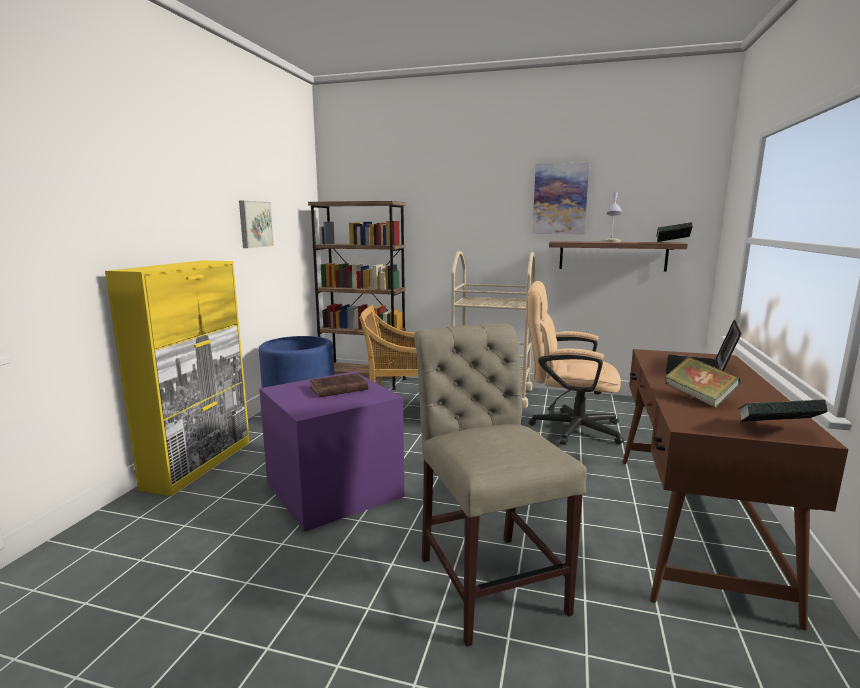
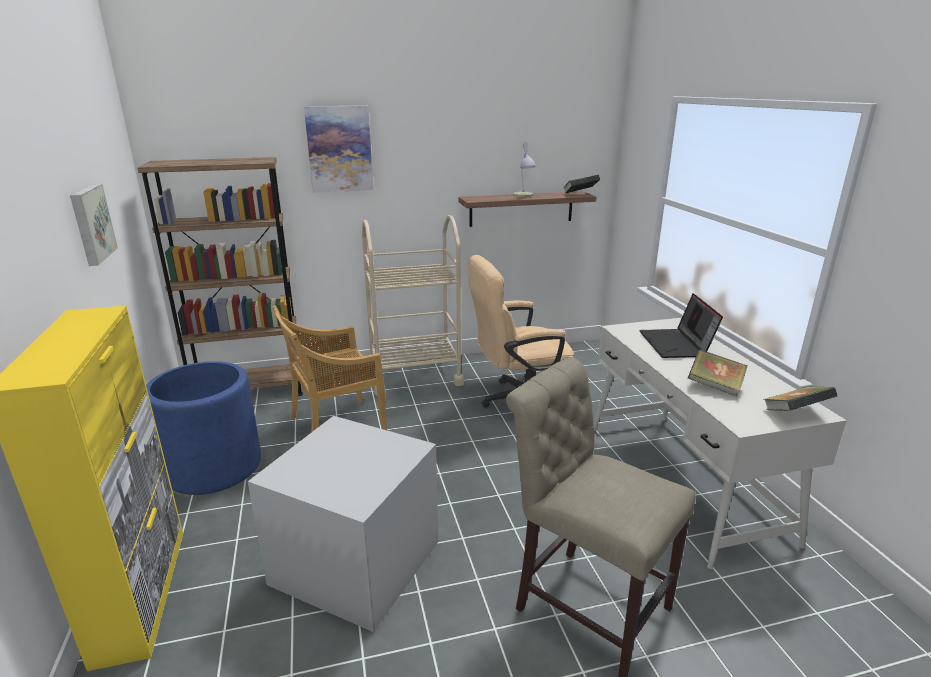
camera: 30 degrees left, 10 degrees up
(334, 488) = (355, 560): purple storage box -> grey storage box
(337, 389) = (349, 453): brown book -> none
(560, 199) = (466, 149): picture -> picture (339, 149)
(690, 524) = (682, 480): brown desk -> white desk

